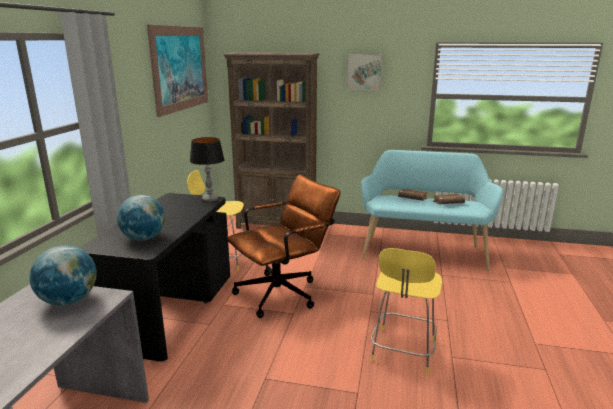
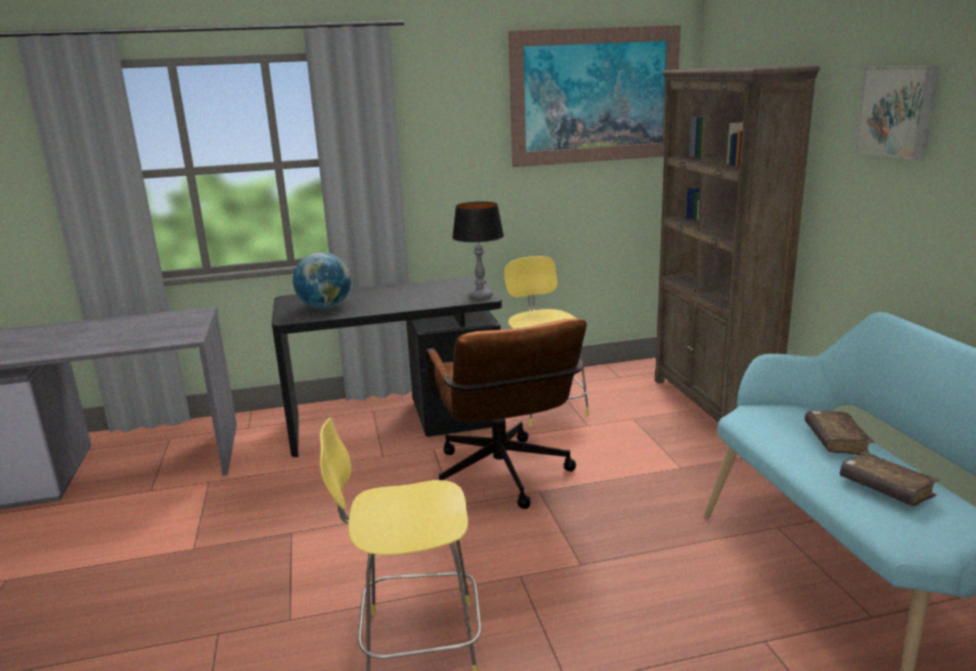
camera: 65 degrees right, 0 degrees up
(69, 300) = (176, 328): globe -> none
(284, 292) = (504, 479): brown office chair -> brown office chair turned 45 degrees clockwise

